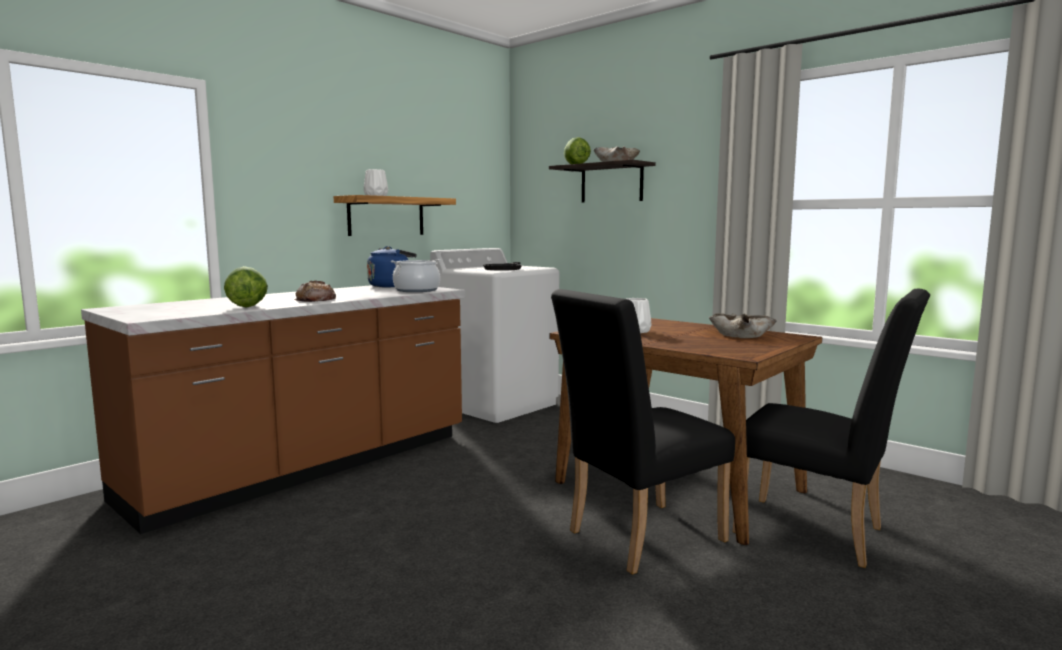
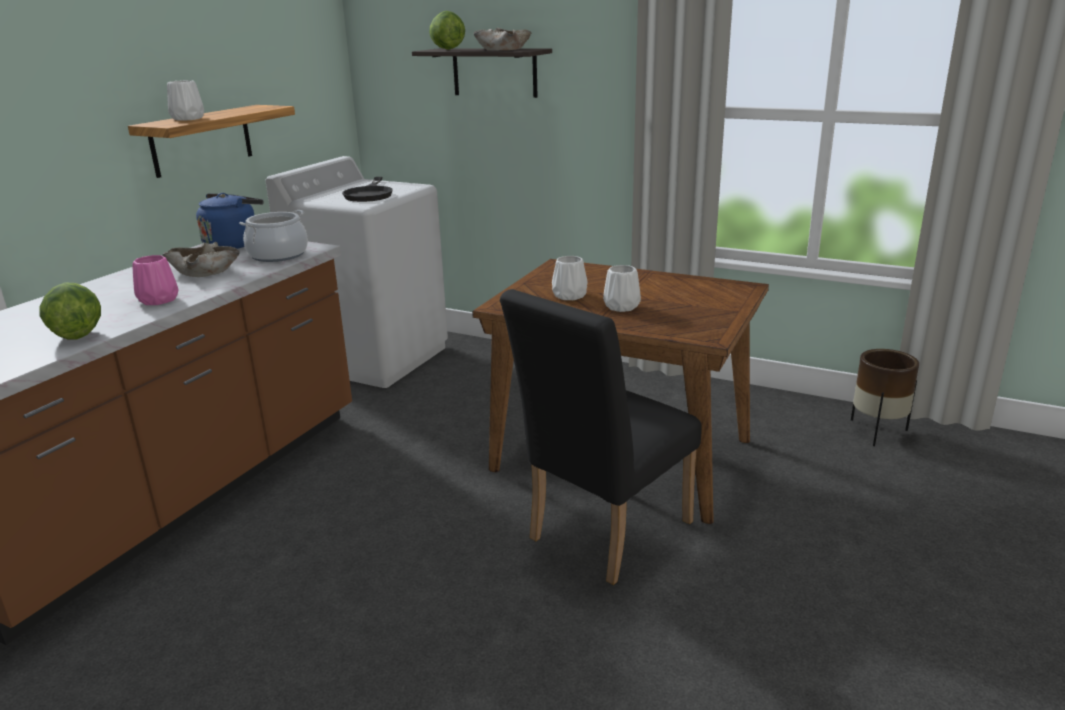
camera: 15 degrees left, 15 degrees up
(316, 299) = (159, 300): bread -> pink vase
(675, 338) = (620, 306): none -> white vase
(741, 335) = (686, 290): beige bowl -> beige bowl (205, 270)
(820, 533) = (775, 495): black chair -> none
(947, 501) = (877, 432): none -> brown planter

